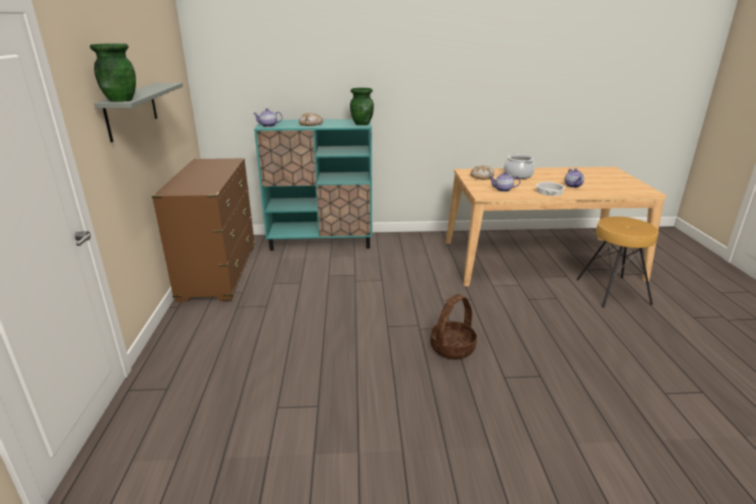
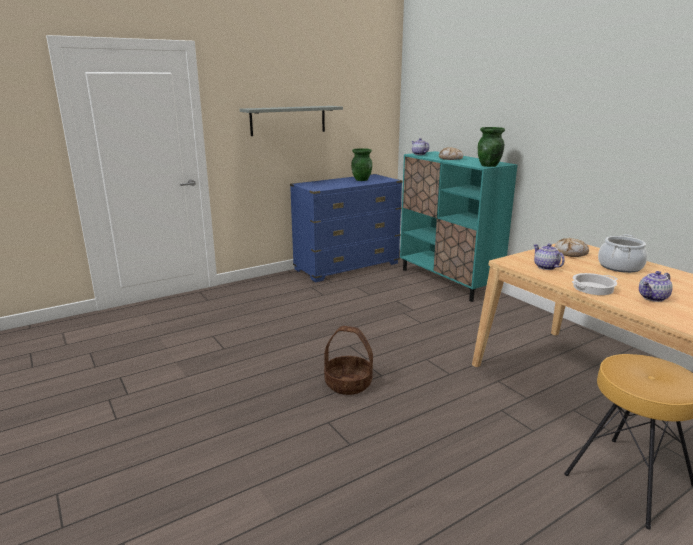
camera: 60 degrees right, 5 degrees down
(121, 100) = (254, 108): green vase -> green vase (361, 179)
(219, 272) = (347, 267): brown dresser -> blue dresser

